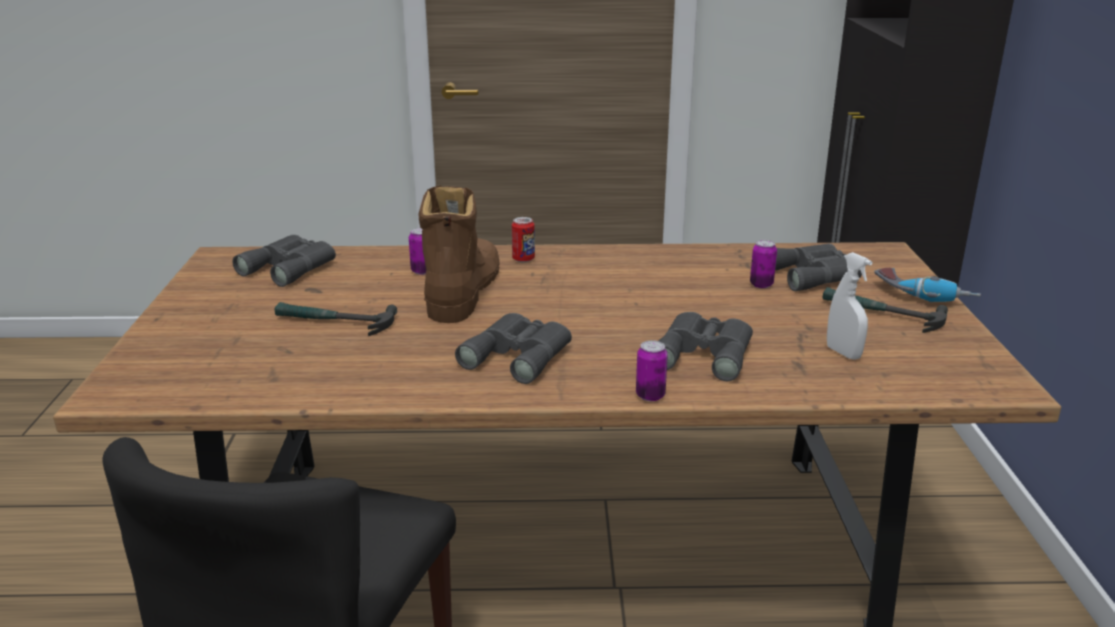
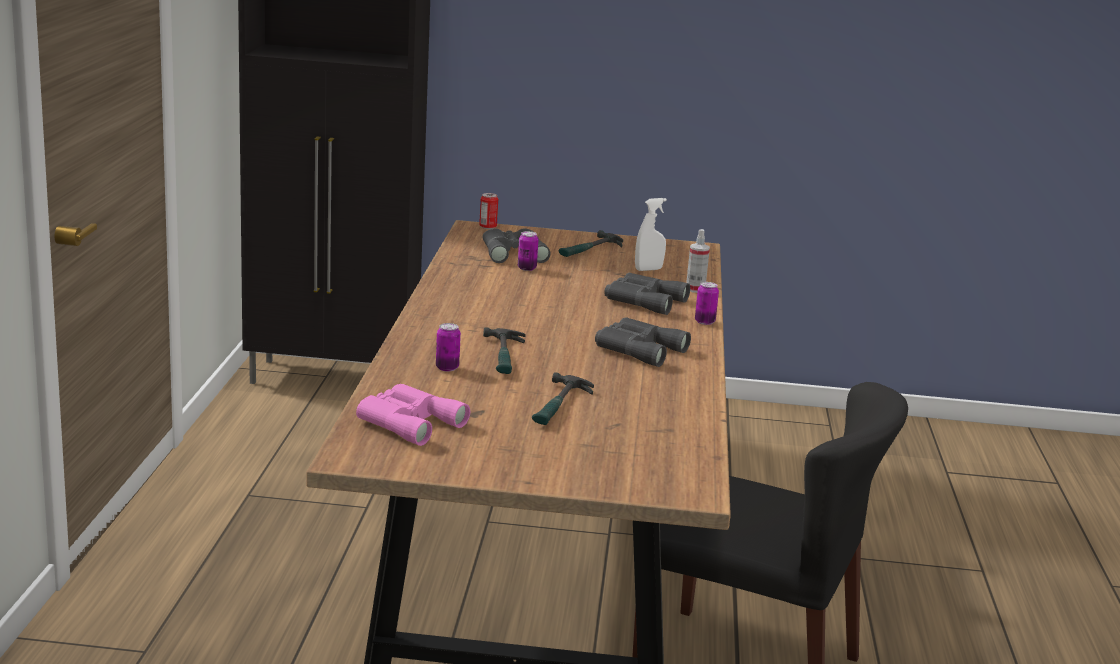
camera: 85 degrees left, 5 degrees down
(291, 267) = (407, 422): grey binoculars -> pink binoculars
(462, 291) = (505, 356): brown boot -> hammer
(523, 259) = (435, 329): can -> can (488, 227)
(788, 387) = (695, 289): none -> spray bottle
(923, 296) = (562, 235): power drill -> none

